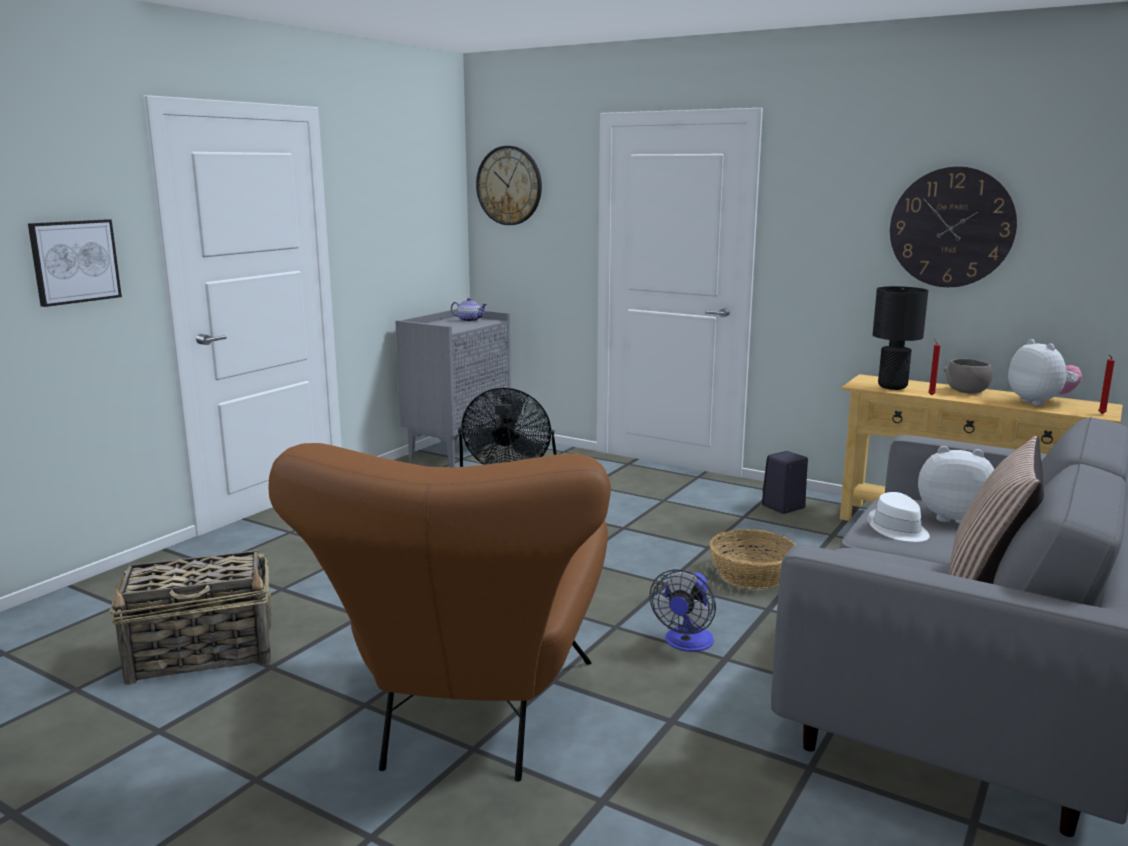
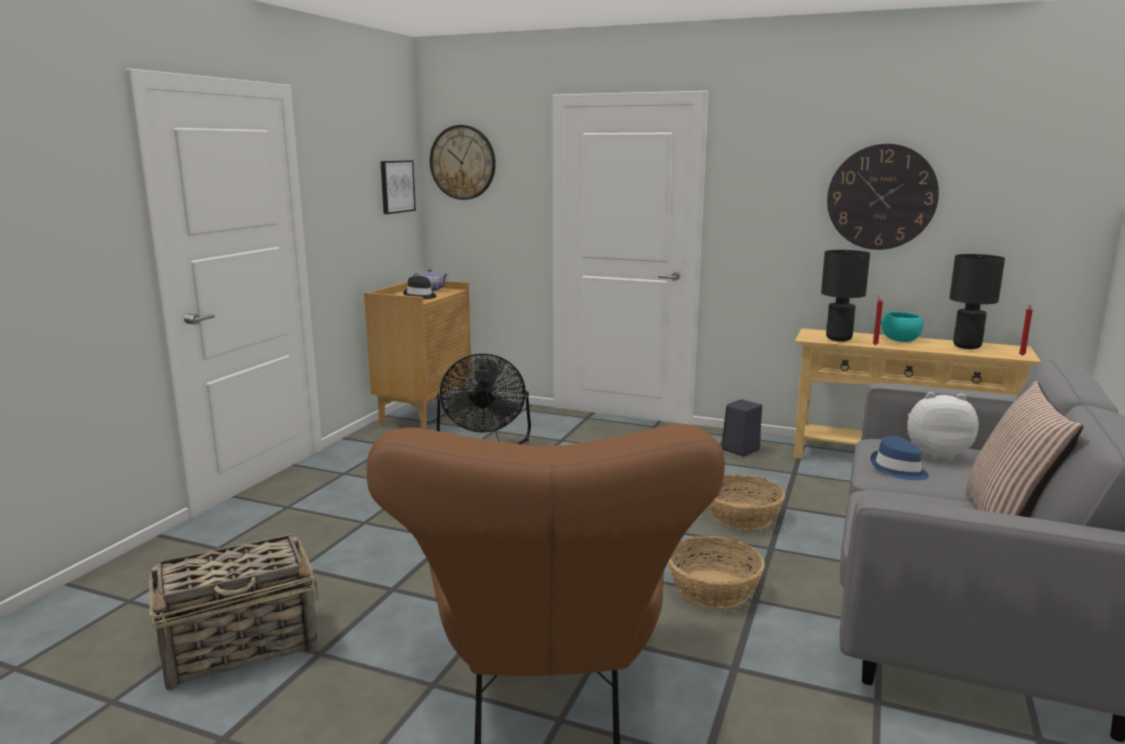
camera: 10 degrees left, 0 degrees up
(74, 261) = (62, 242): picture -> picture (396, 186)
(454, 326) = (420, 296): none -> black hat
(459, 451) = (425, 414): grey cabinet -> brown cabinet
(686, 643) = (714, 588): fan -> basket
(897, 529) = (898, 469): white hat -> blue hat
(966, 391) = (900, 340): grey bowl -> turquoise bowl
(1040, 402) = (966, 347): plush toy -> black table lamp

